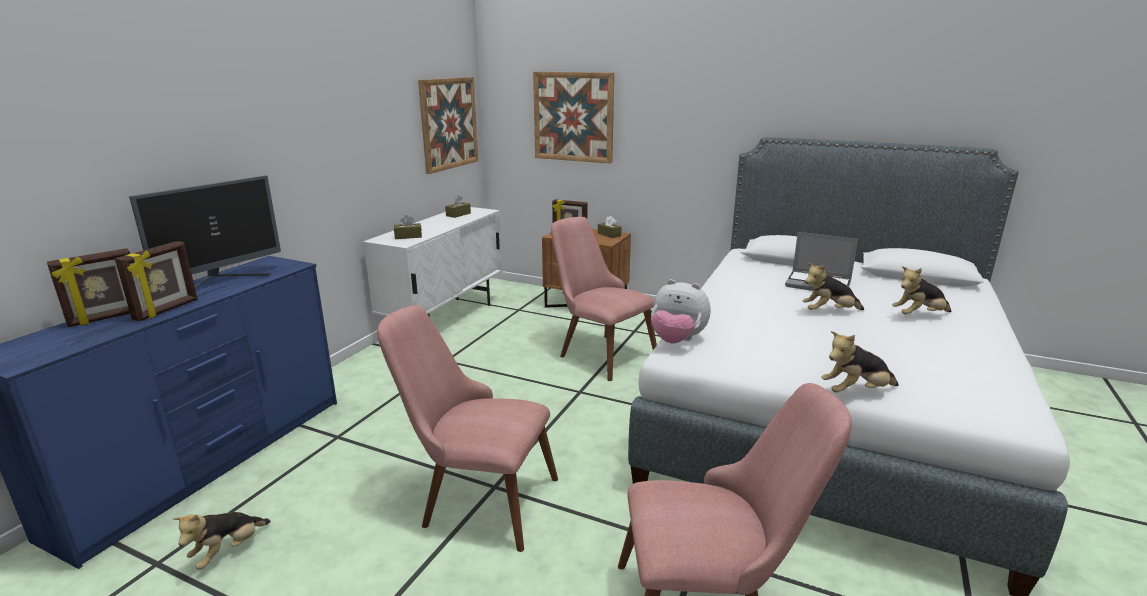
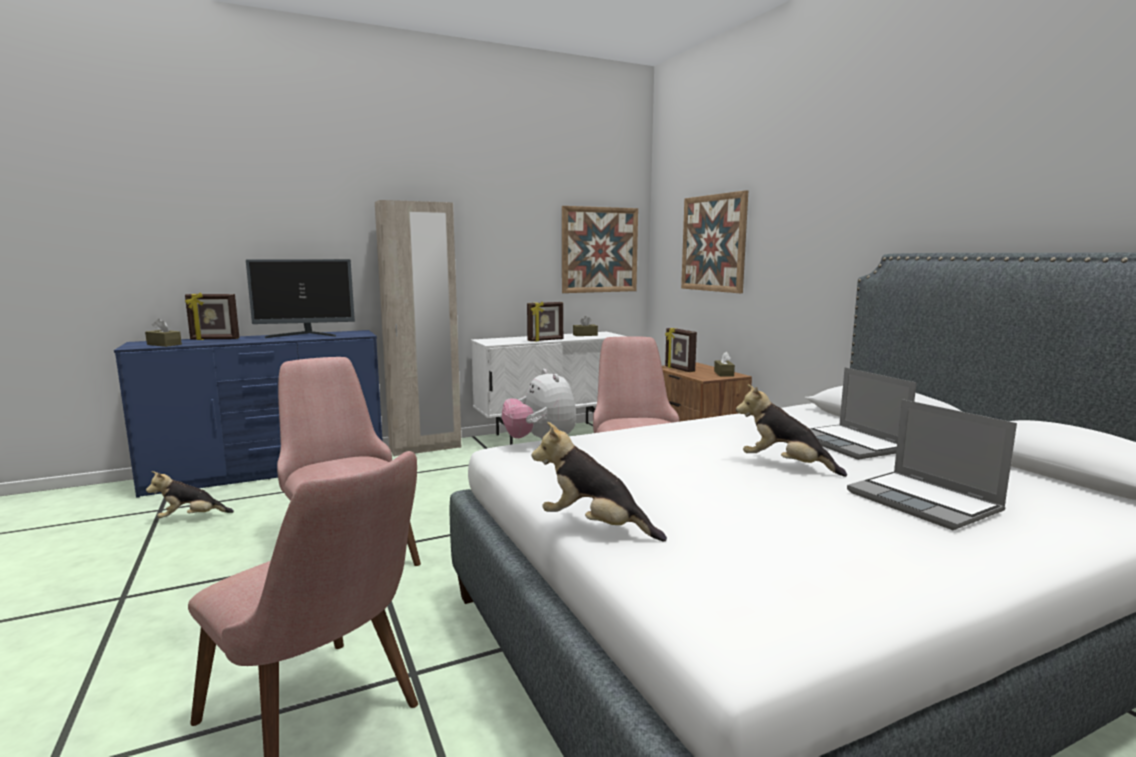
camera: 40 degrees right, 10 degrees down
(167, 310) = (243, 341): picture frame -> picture frame (545, 340)
(348, 372) = (425, 448): none -> beige wardrobe
(408, 236) = (507, 341): brown tissue box -> brown tissue box (164, 344)
(919, 315) = (925, 502): plush toy -> laptop

